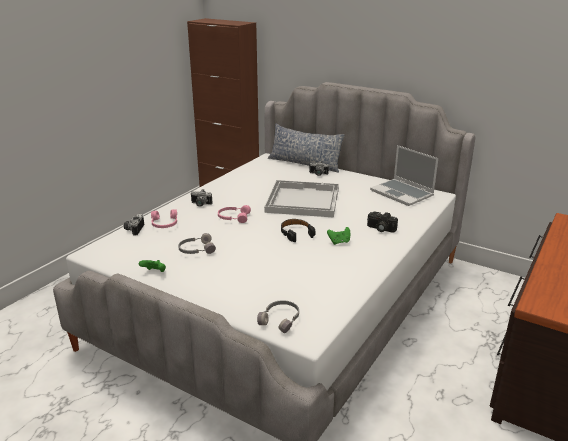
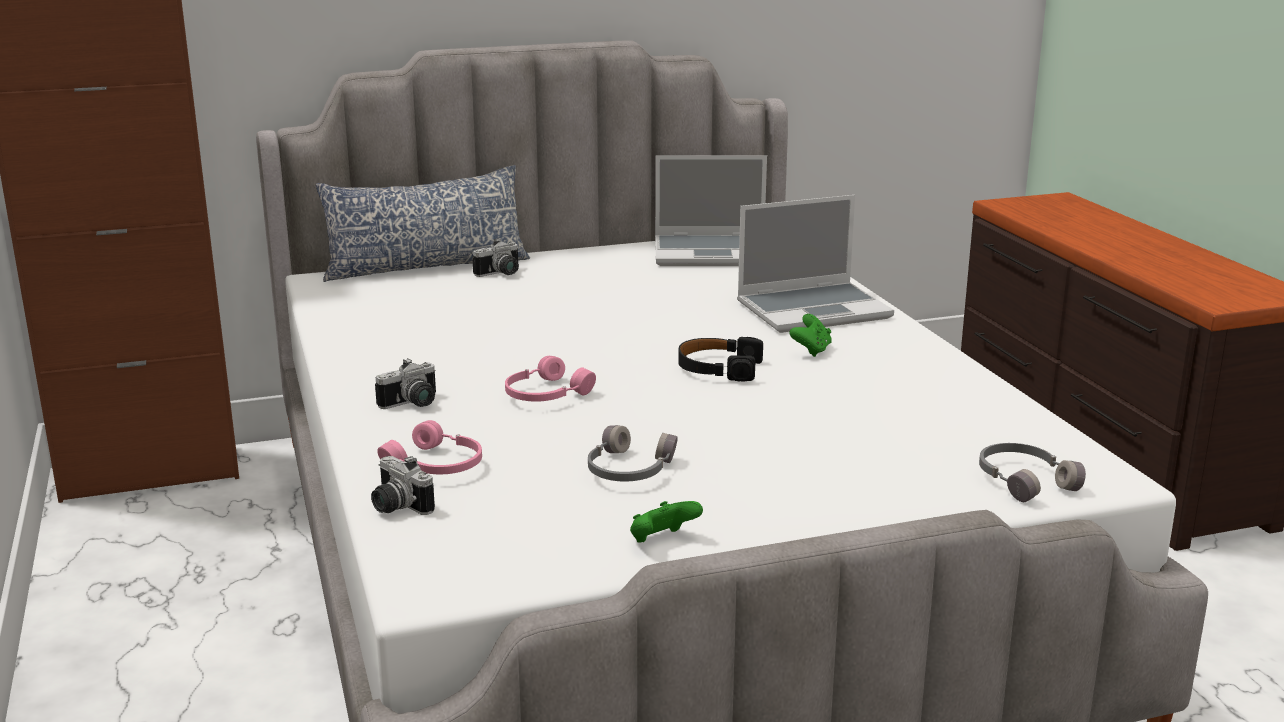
camera: 50 degrees left, 5 degrees down
(302, 200) = (587, 320): white tray -> none
(380, 229) = (814, 310): camera -> laptop

